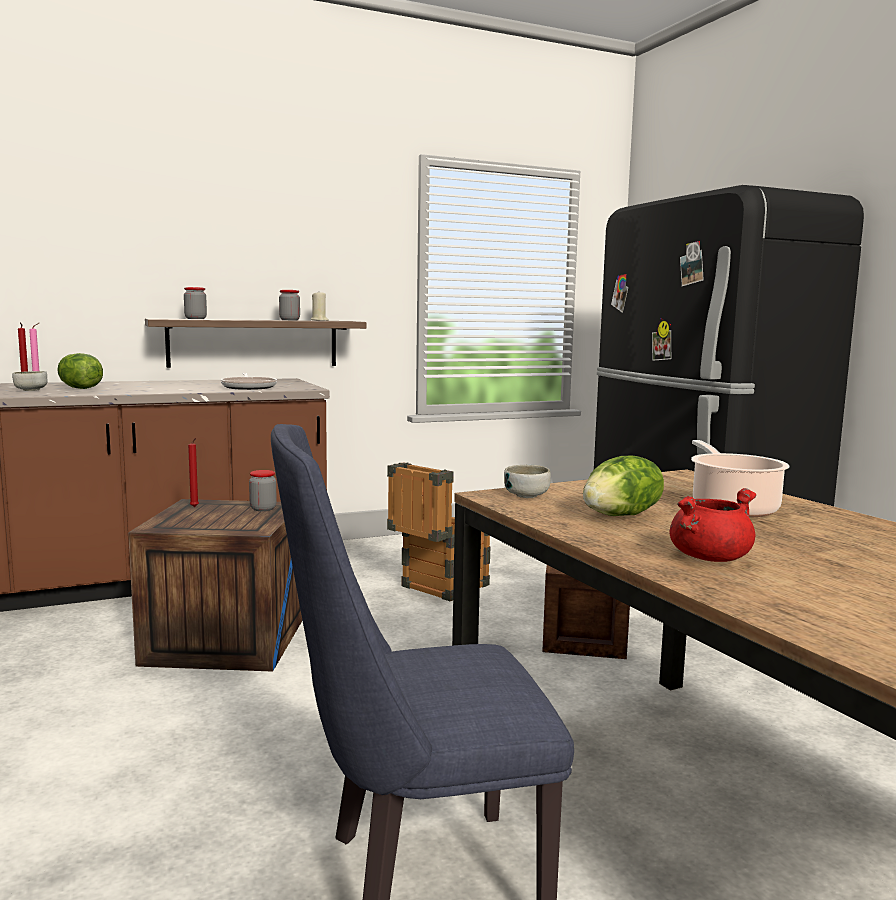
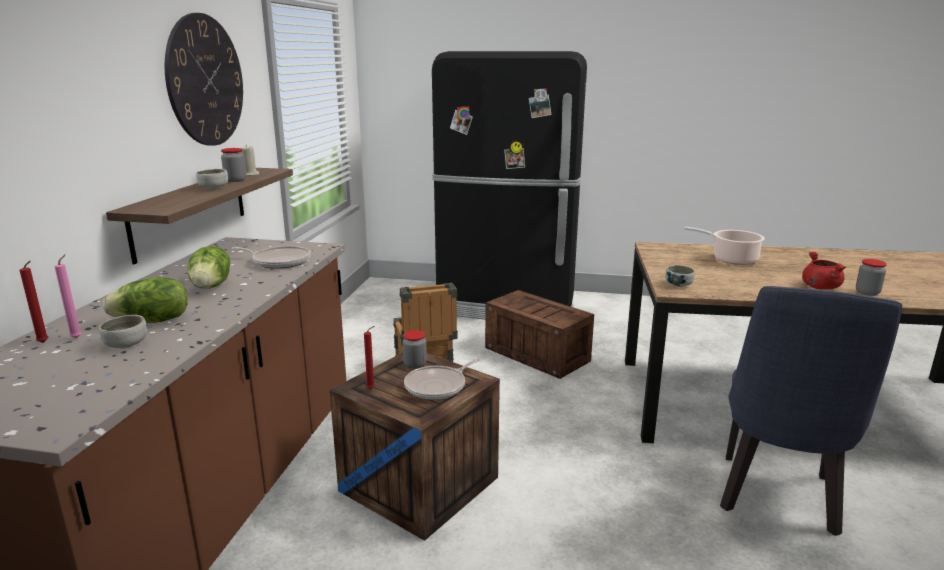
camera: 55 degrees left, 10 degrees up
(195, 319) = (175, 200): jar -> jar (867, 292)
(223, 522) = (438, 386): none -> frying pan
(251, 319) = (213, 188): none -> bowl
(301, 232) = (205, 81): none -> wall clock
(622, 515) = (736, 280): lettuce -> lettuce (212, 286)

